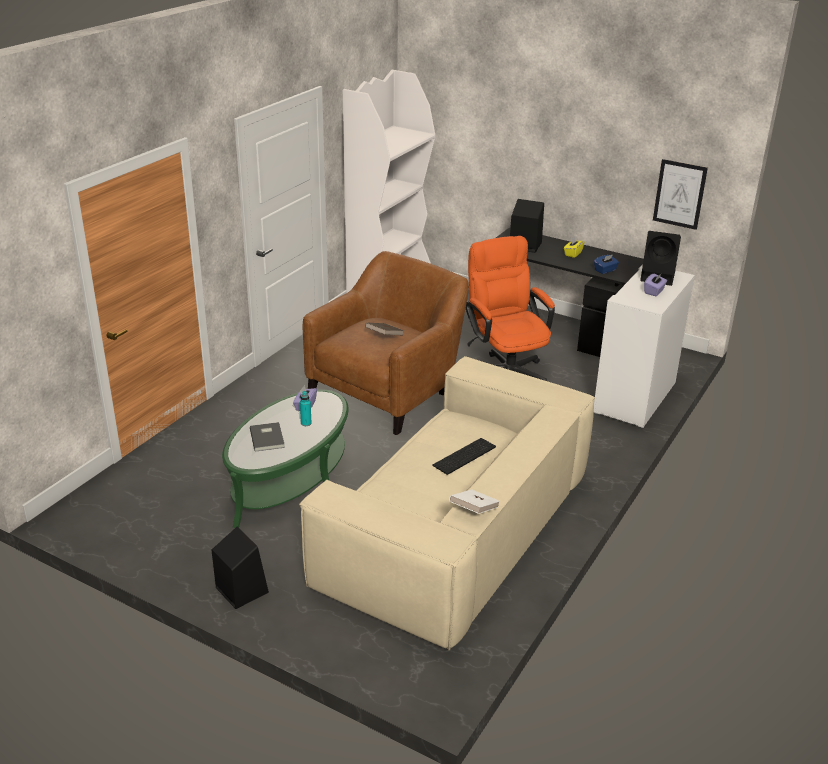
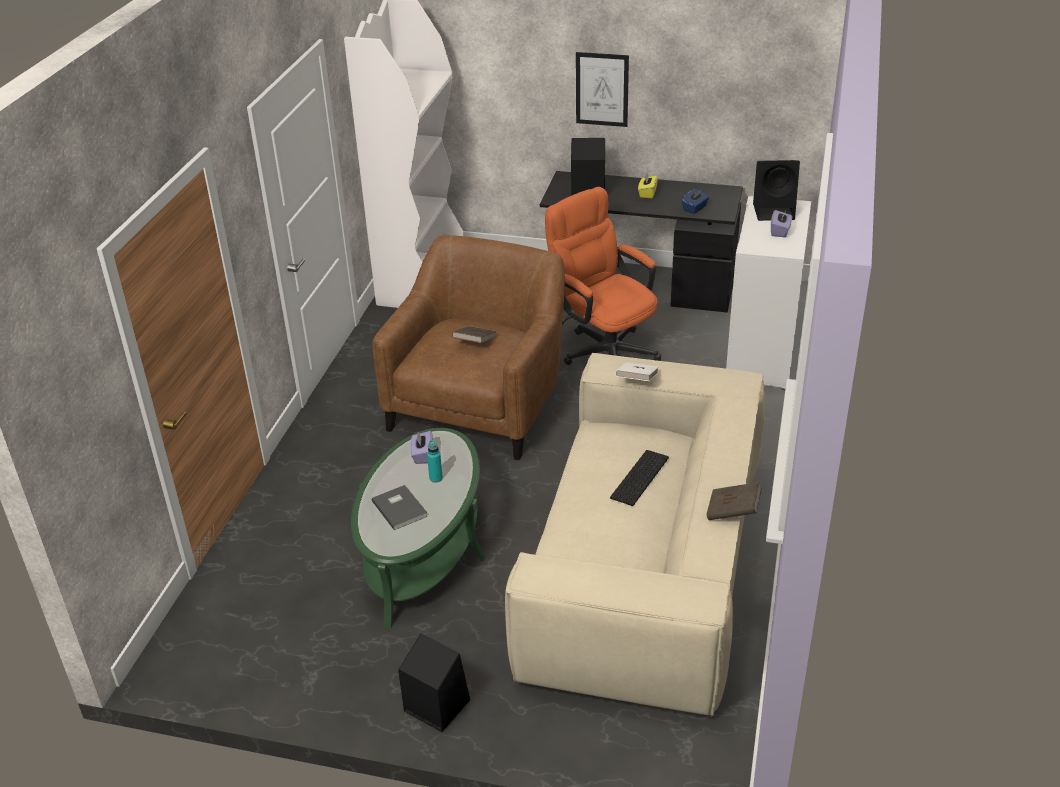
camera: 15 degrees left, 5 degrees up
(474, 510) = (708, 550): white book -> white book (636, 381)
(510, 488) = (733, 511): none -> brown book
(679, 194) = (765, 105): picture -> picture (602, 89)

